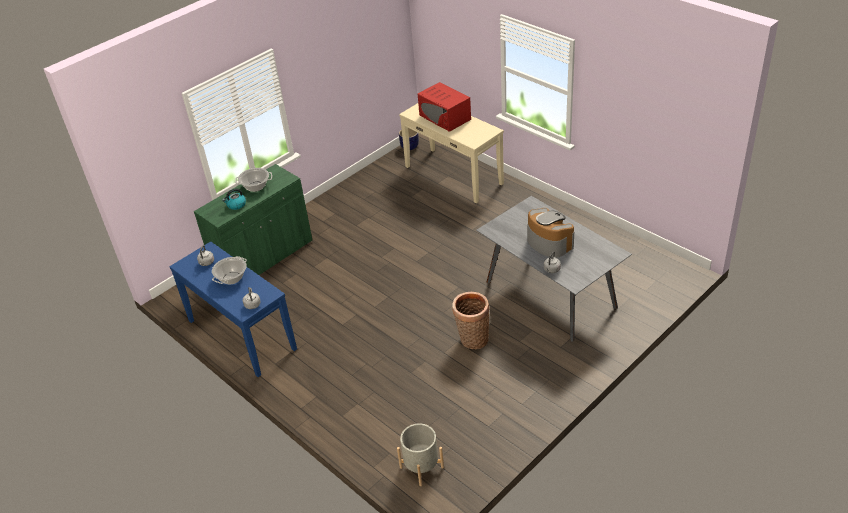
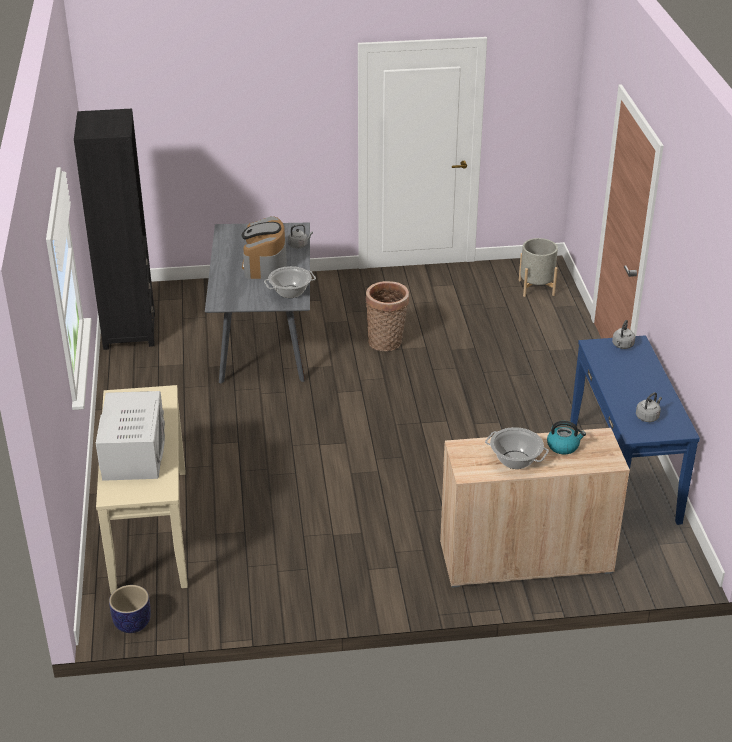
camera: 145 degrees left, 5 degrees down
(232, 278) = (627, 383): cooking pot -> cooking pot (290, 292)
(263, 258) = (525, 558): green cabinet -> beige cabinet
(445, 117) = (134, 452): red microwave -> white microwave
(633, 250) = (129, 331): none -> black bookcase

